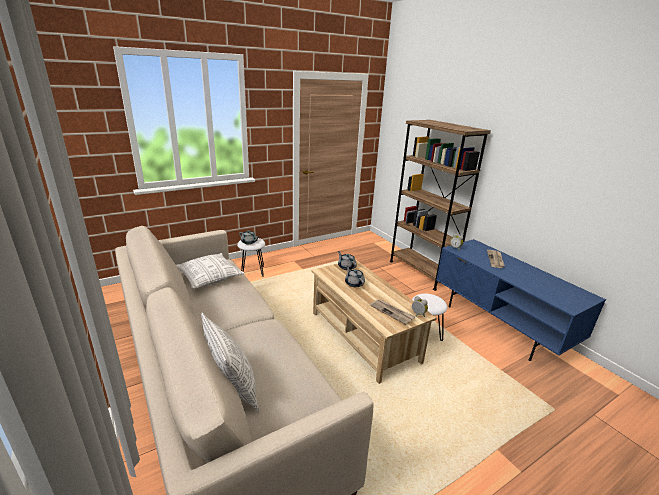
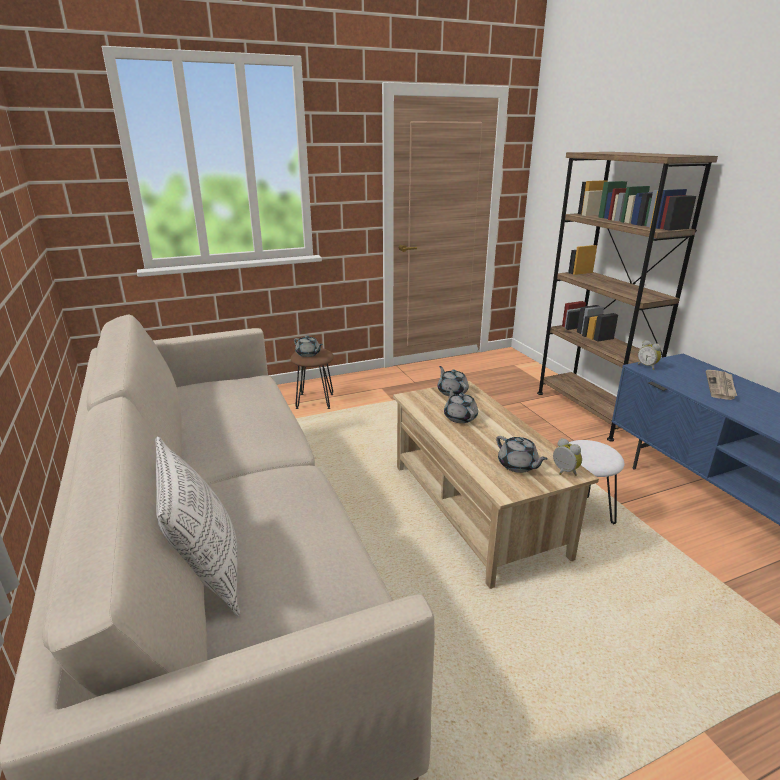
camera: 10 degrees right, 0 degrees up
(209, 278) = (225, 399): pillow -> none
(252, 271) = (315, 401): white stool -> brown stool
(392, 312) = (518, 465): newspaper -> grey teapot

